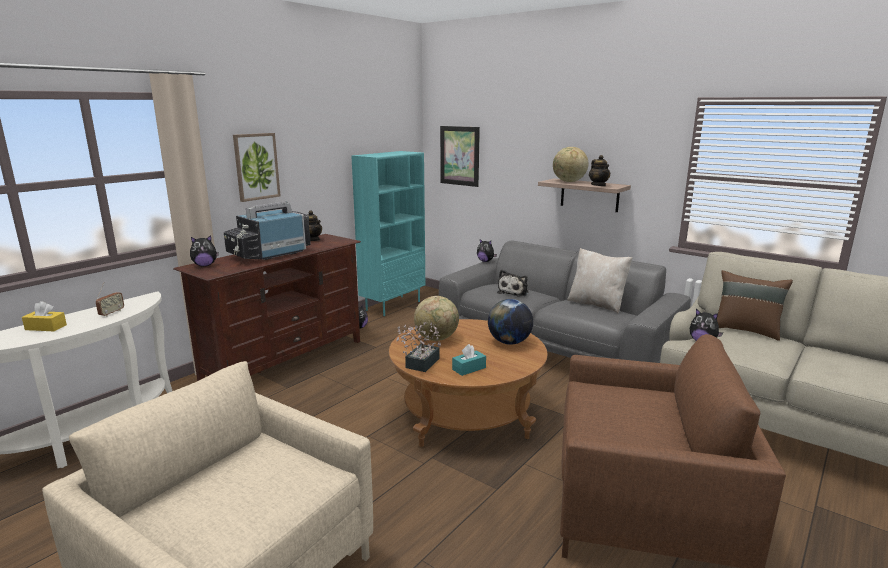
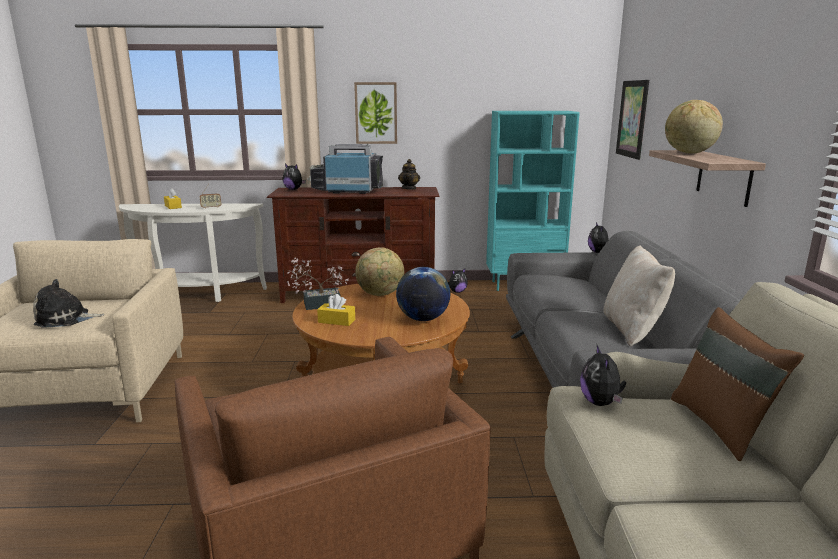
camera: 50 degrees right, 0 degrees up
(469, 368) = (336, 321): turquoise tissue box -> yellow tissue box
(514, 292) = (563, 288): plush toy -> plush toy (66, 319)
(598, 185) = (706, 158): teapot -> none

